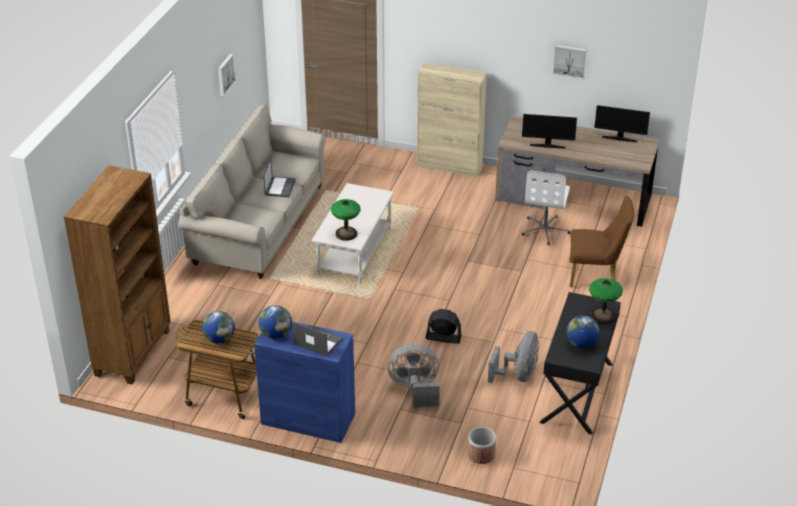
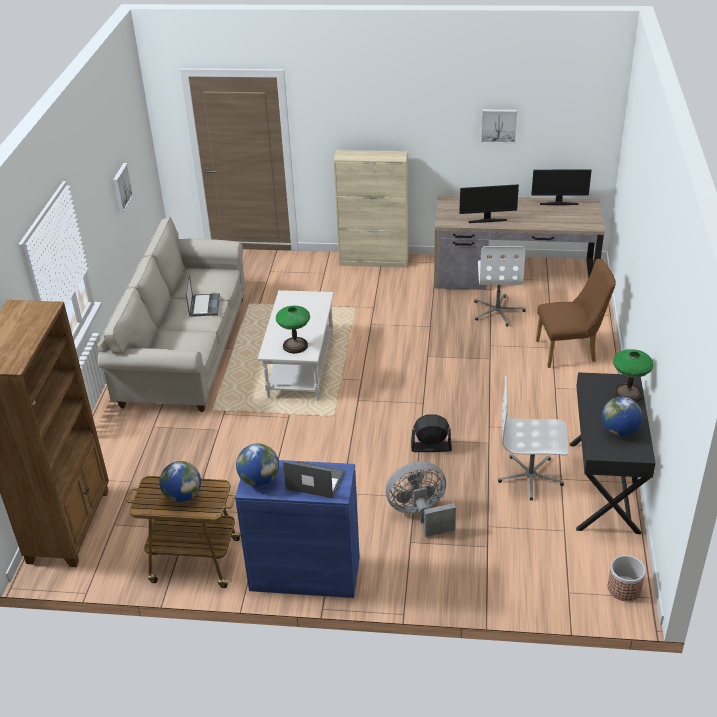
camera: 10 degrees left, 0 degrees up
(481, 454) = (524, 582): planter -> planter (624, 588)
(518, 375) = (530, 477): grey fan -> white office chair

